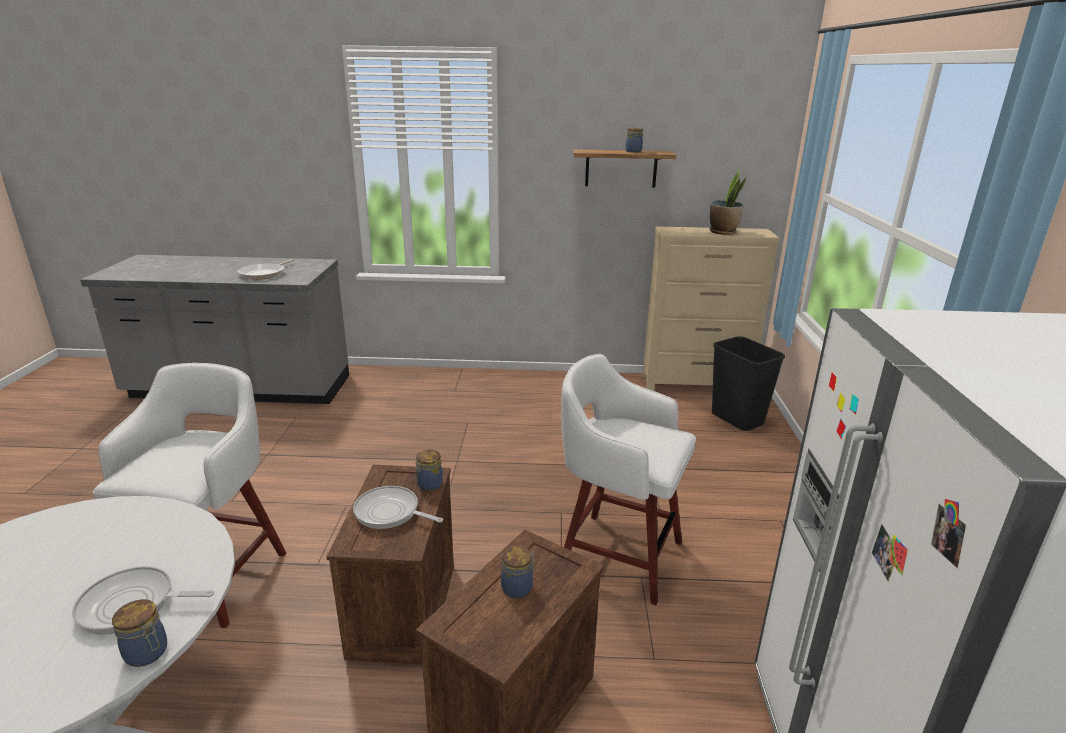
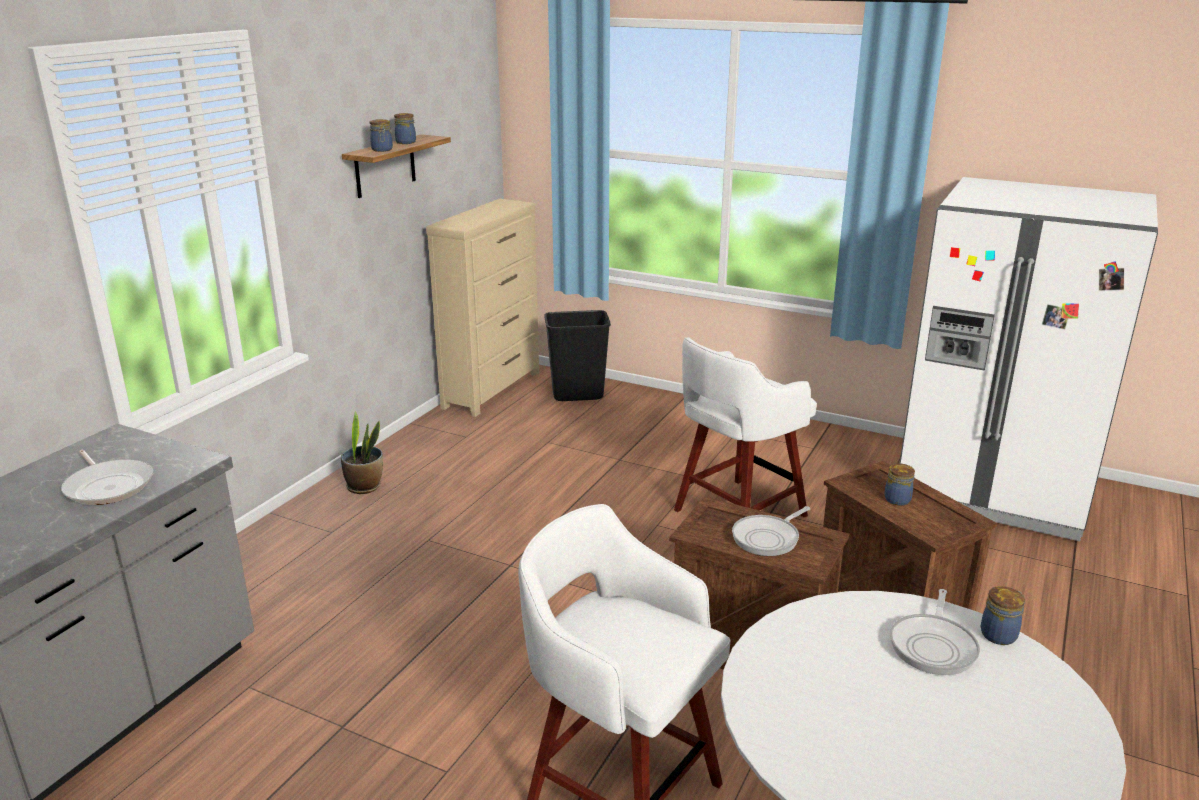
camera: 65 degrees left, 0 degrees up
(429, 485) = (730, 511): jar -> jar (382, 150)
(723, 232) = (489, 212): potted plant -> potted plant (364, 486)

